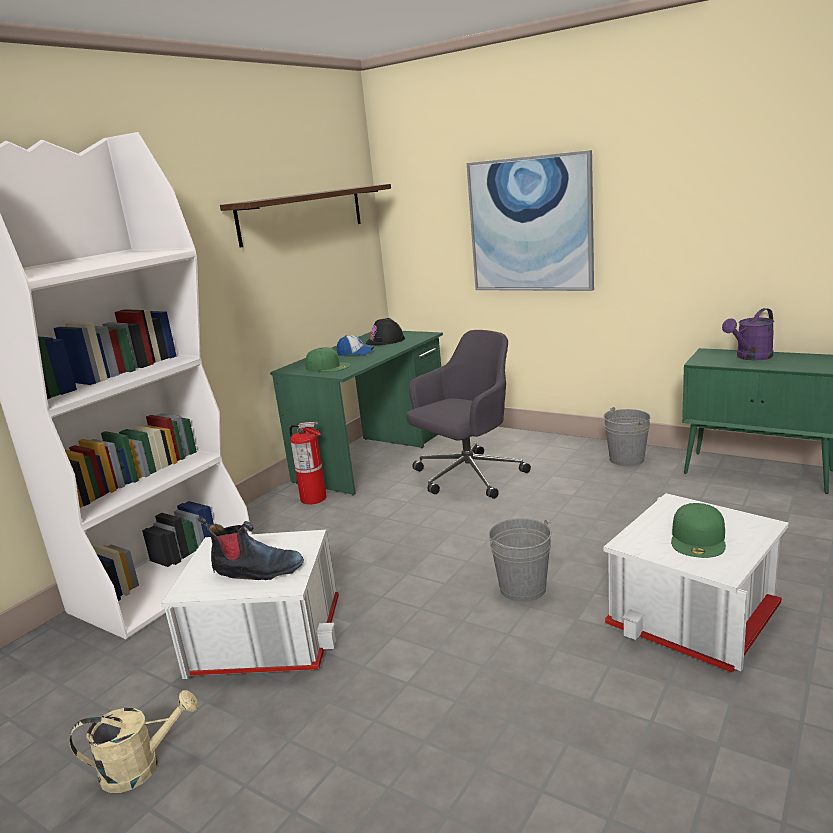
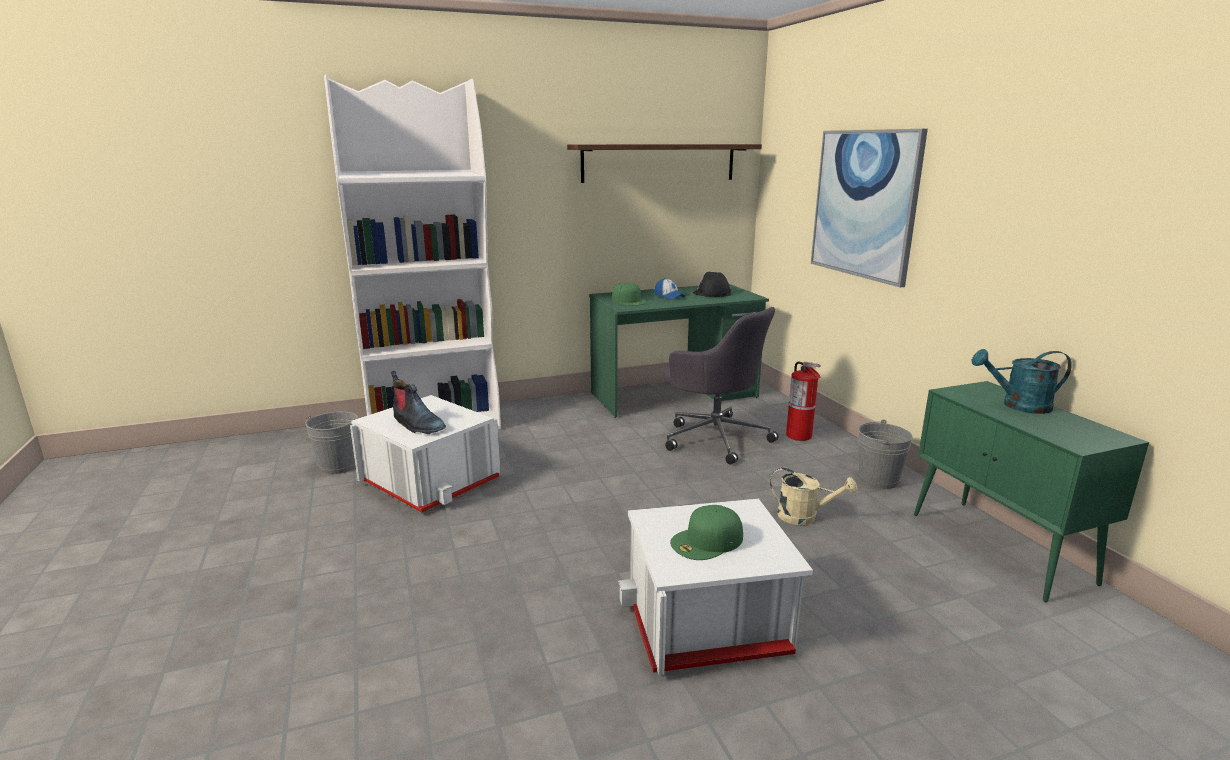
camera: 35 degrees right, 0 degrees up
(141, 767) = (284, 514): beige watering can -> beige watering can (804, 517)
(314, 498) = (587, 409): fire extinguisher -> fire extinguisher (799, 436)
(467, 477) = (715, 437): grey office chair -> grey office chair turned 45 degrees clockwise
(522, 588) = (616, 533): grey bucket -> grey bucket (338, 466)
(750, 357) = (1018, 406): purple watering can -> turquoise watering can

